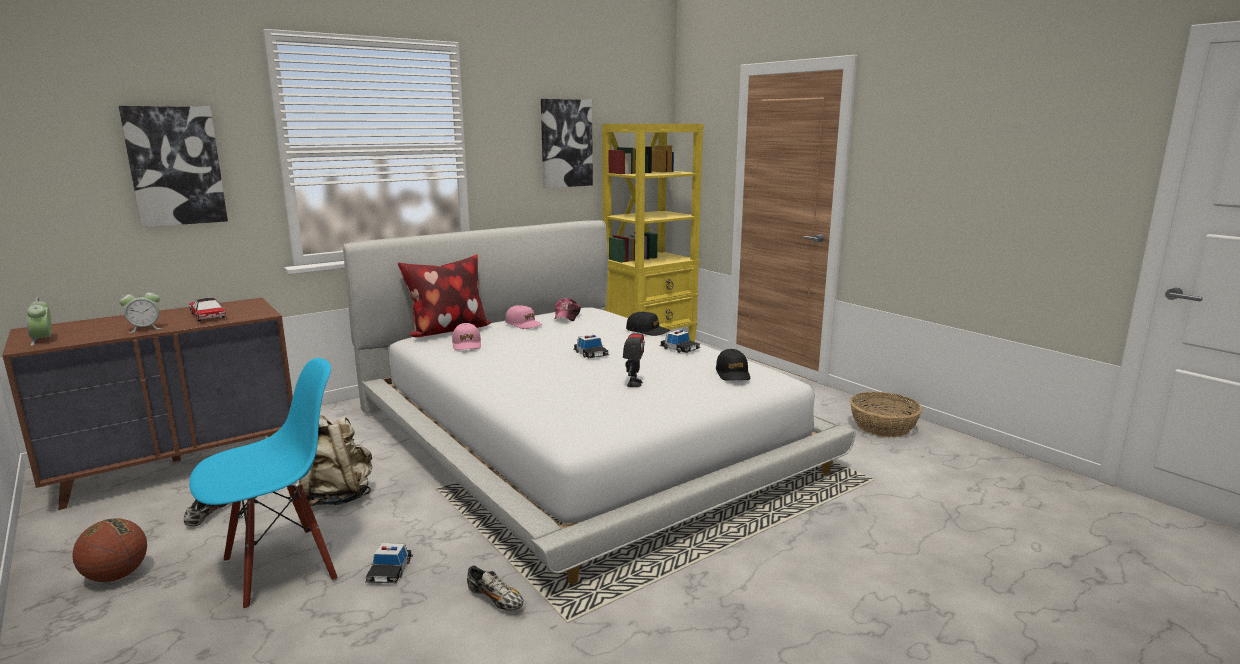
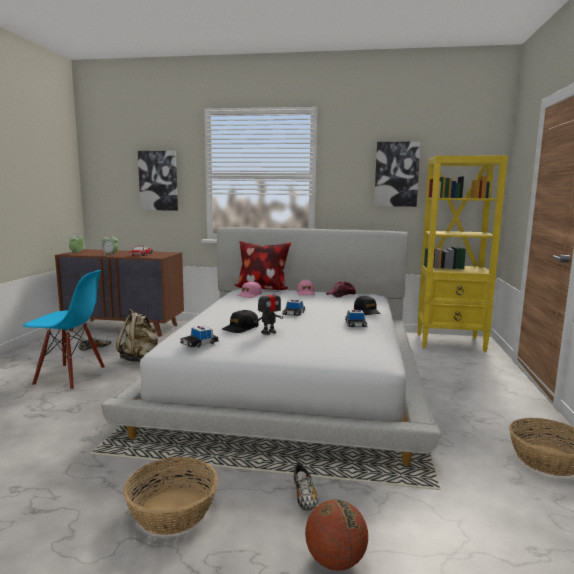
camera: 45 degrees right, 5 degrees down
(116, 576) = (34, 357): basketball -> basketball (335, 561)
(390, 570) = (91, 395): toy car -> toy car (199, 343)
(495, 600) = (92, 427): shoe -> shoe (304, 497)
(733, 374) = (345, 346): black cap -> black cap (240, 328)
(763, 610) = (173, 511): none -> basket

